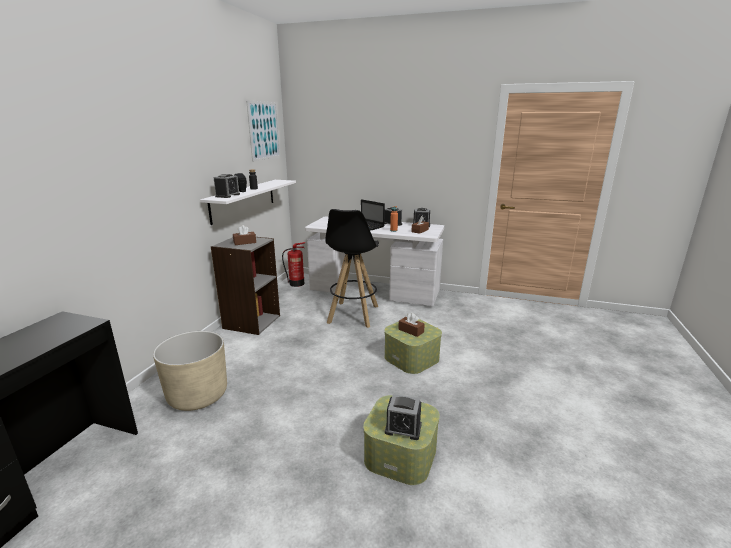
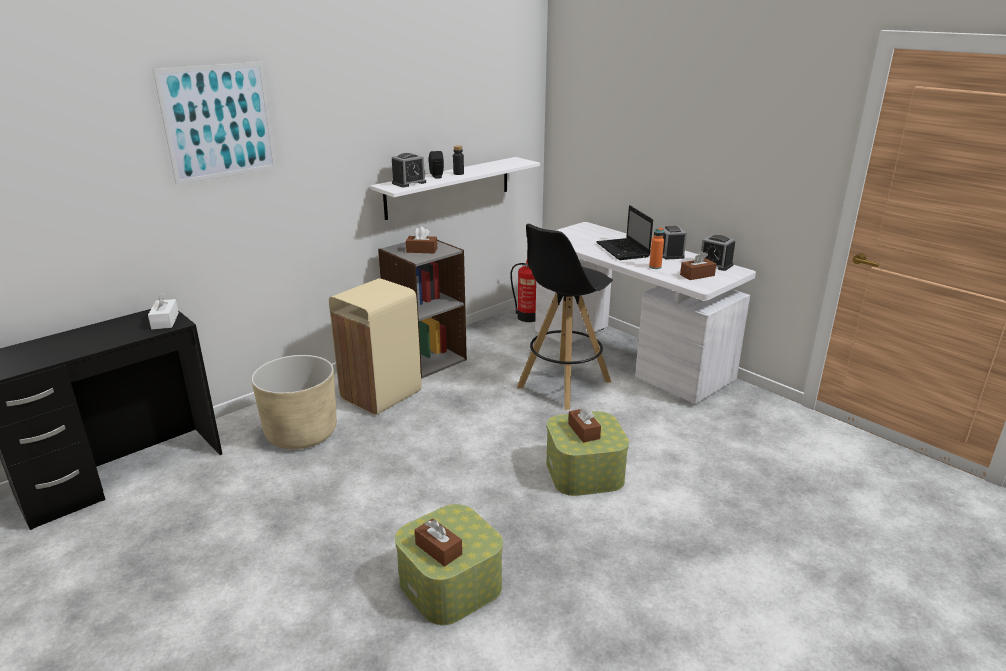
camera: 30 degrees right, 5 degrees up
(73, 324) = (165, 321): none -> white tissue box
(239, 352) = (382, 395): none -> beige trash can
(264, 130) = (501, 84): picture -> picture (219, 122)
(403, 428) = (438, 549): alarm clock -> brown tissue box

